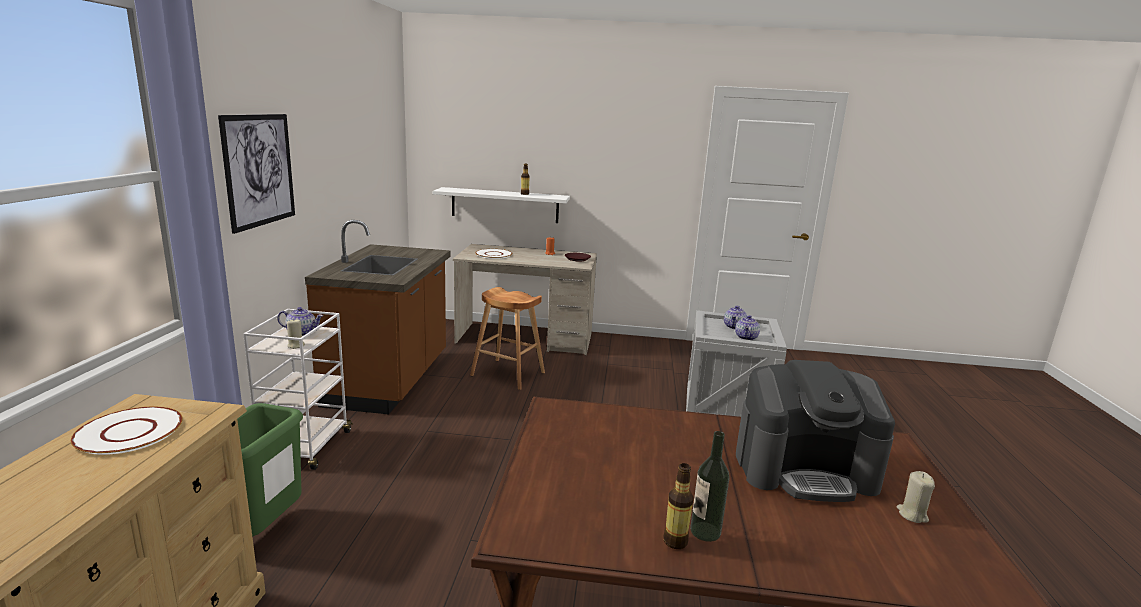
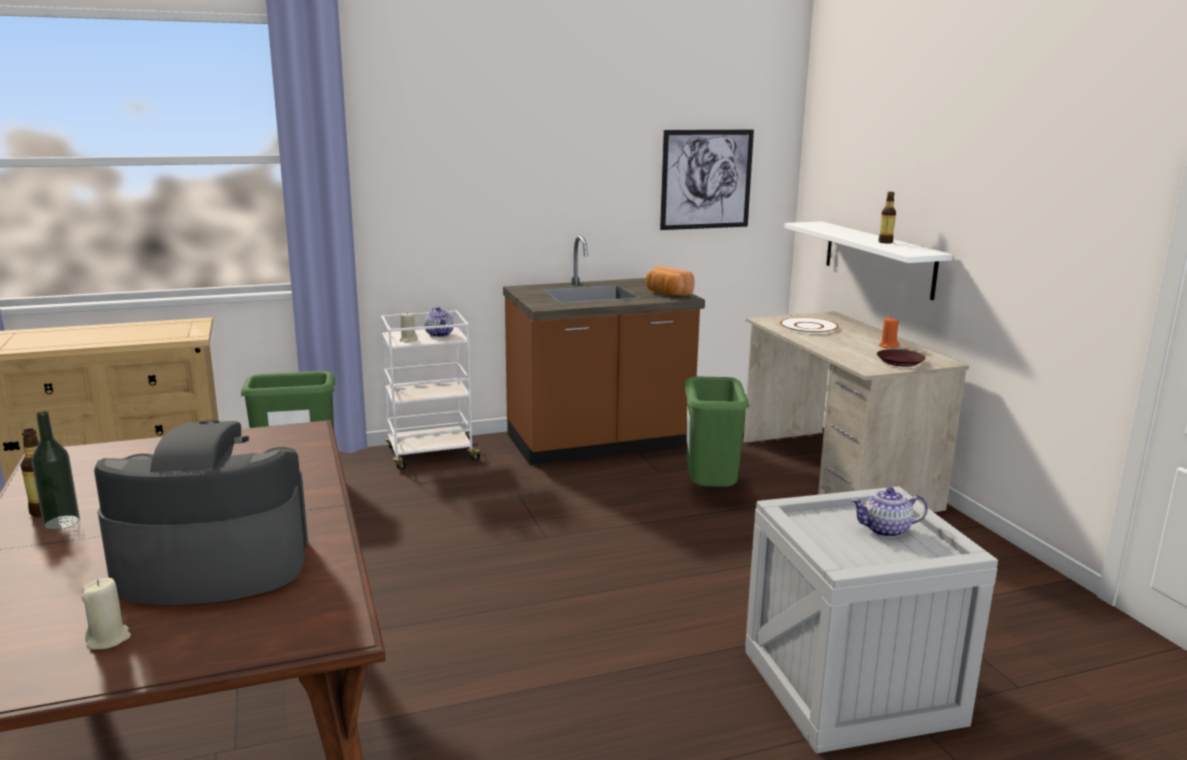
camera: 65 degrees right, 0 degrees up
(128, 432) = (151, 330): white plate -> none
(259, 170) = (444, 165): picture -> picture (706, 179)
(420, 252) = (667, 293): none -> bread
(508, 374) = (709, 492): brown stool -> green trash can
(746, 338) = (843, 546): teapot -> none
(805, 469) = (211, 565): coffee machine -> coffee machine turned 105 degrees clockwise

